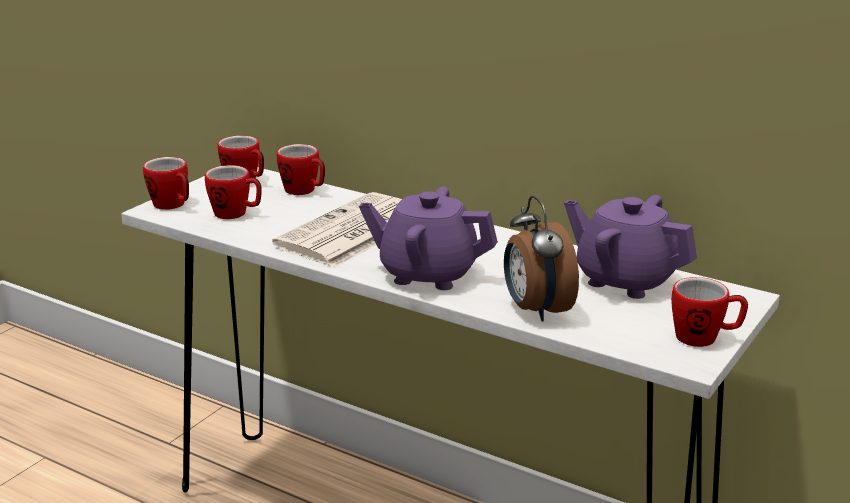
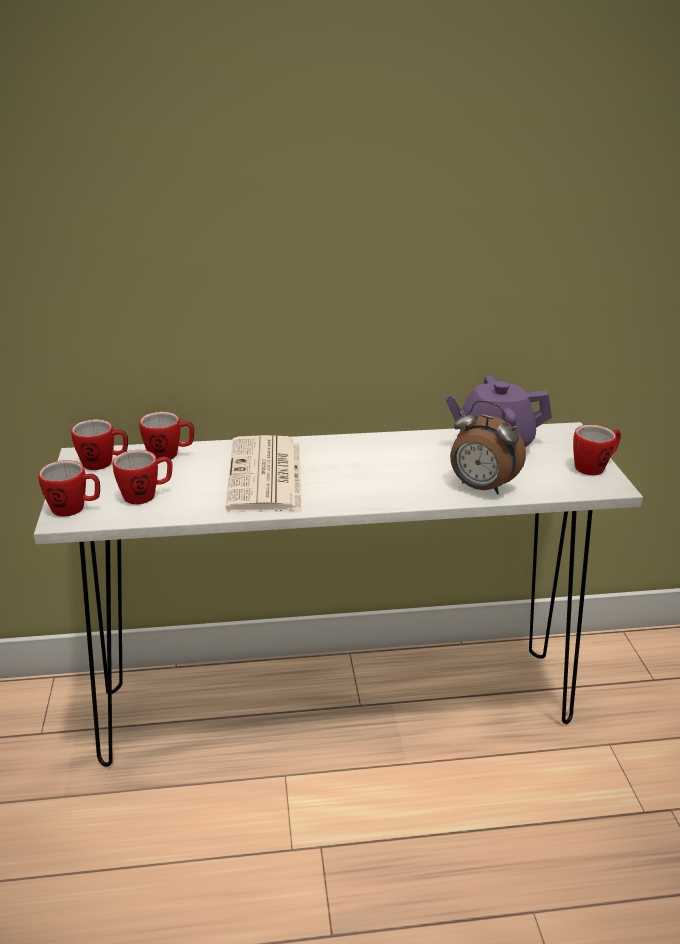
camera: 40 degrees left, 5 degrees up
(428, 274) = (373, 489): purple teapot -> none

